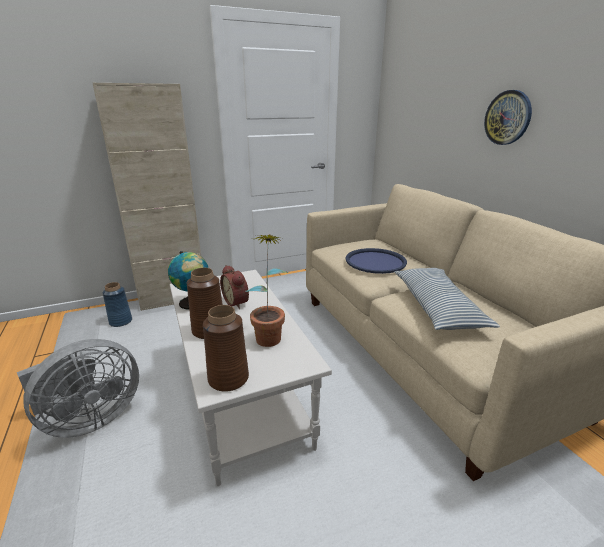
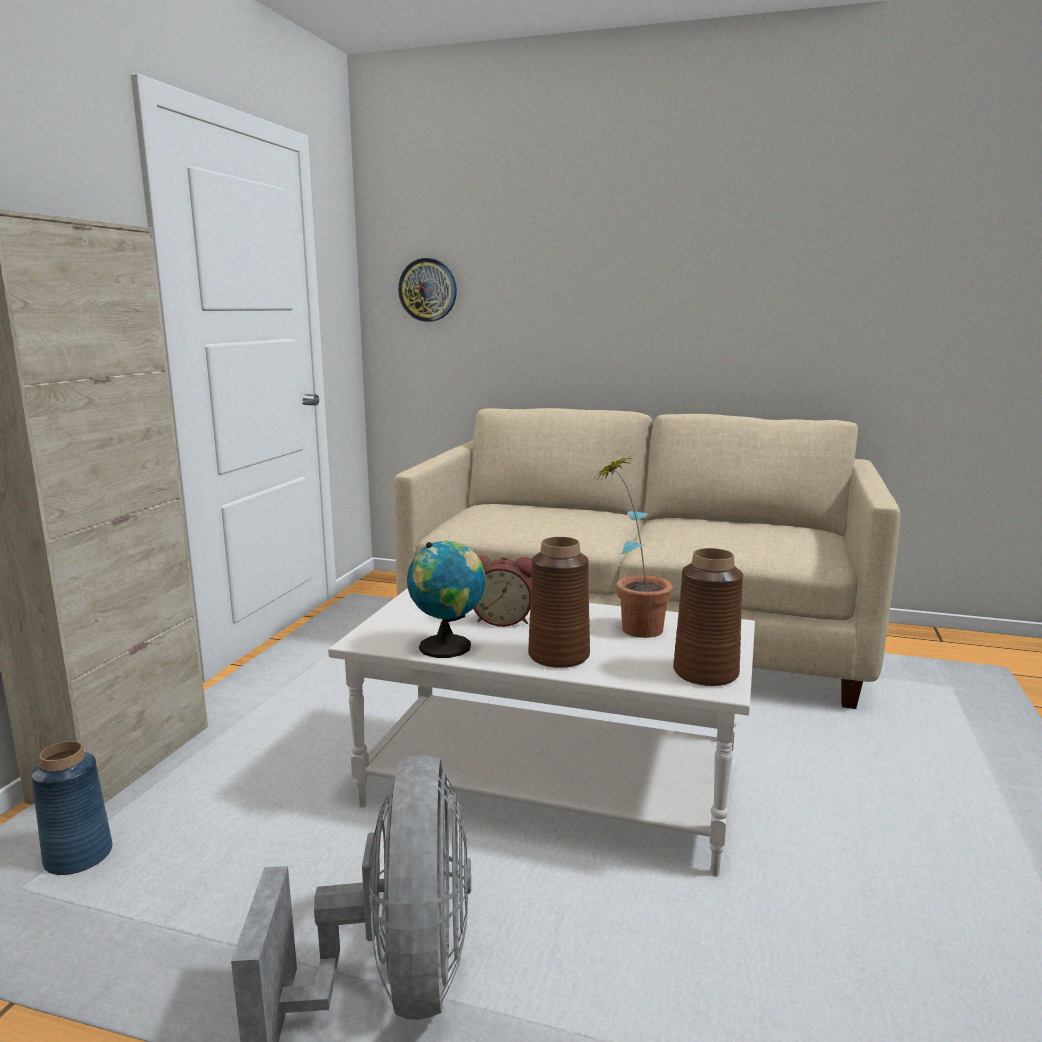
camera: 50 degrees left, 10 degrees down
(375, 261) = (554, 521): blue tray -> none
(437, 307) = (709, 538): pillow -> none
(508, 118) = (633, 300): wall clock -> wall clock (428, 290)

